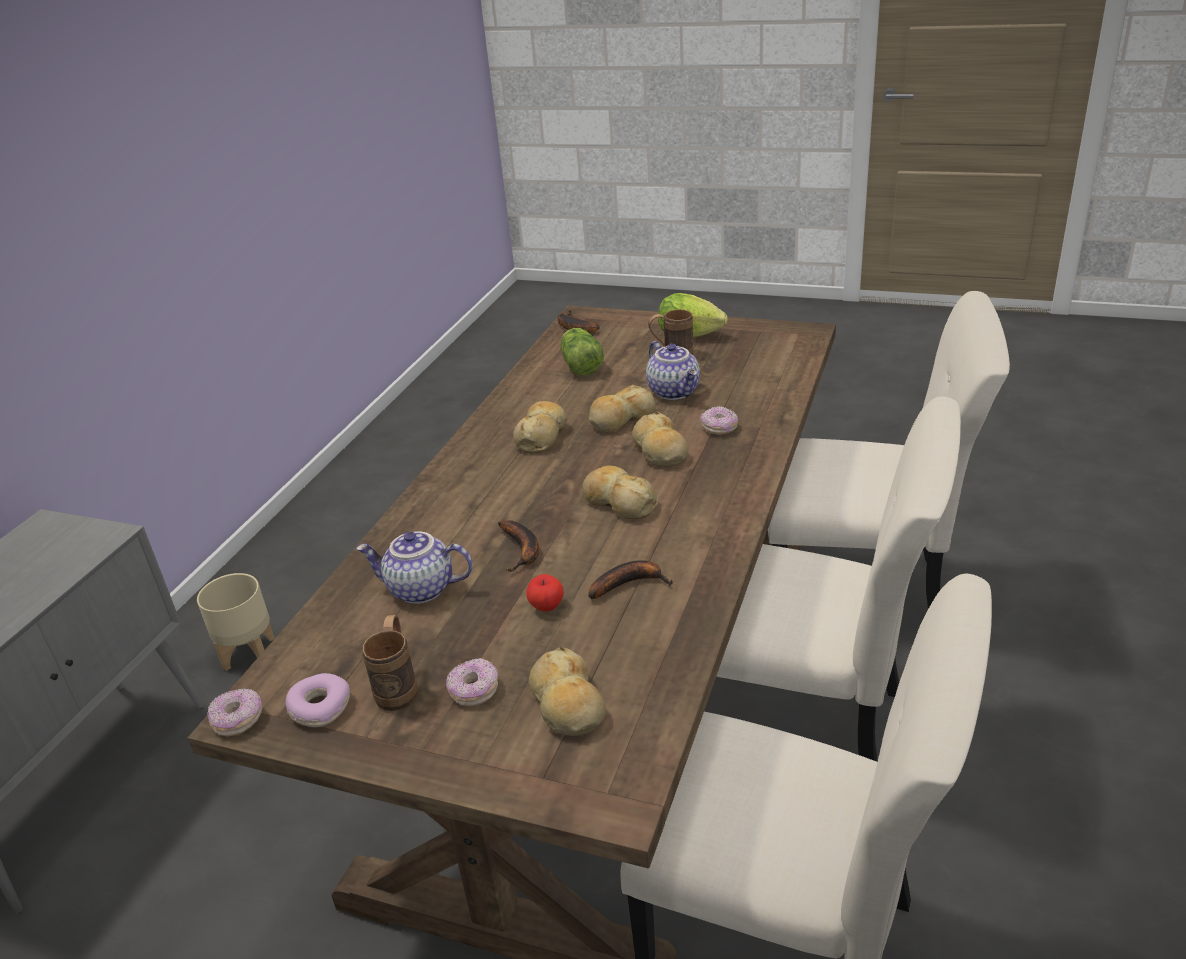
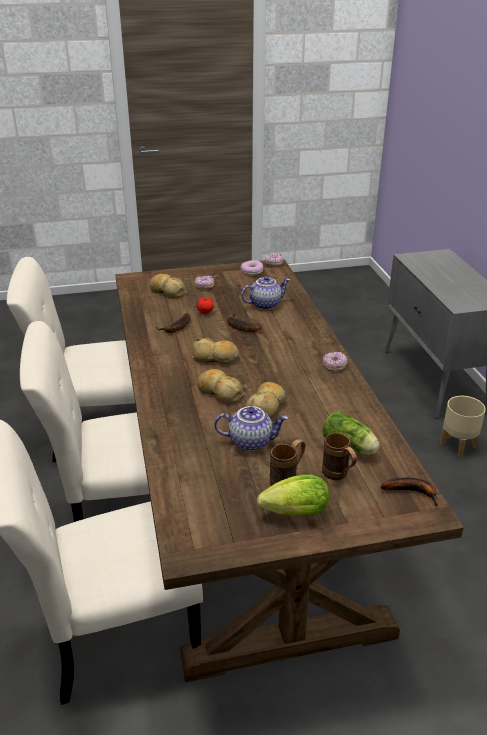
camera: 145 degrees right, 0 degrees up
(399, 686) = (232, 281): brown mug -> brown mug (338, 475)
(542, 436) = (303, 382): bread -> none
(675, 391) = (251, 441): teapot -> teapot turned 150 degrees clockwise
(719, 428) = (194, 418): donut -> donut (334, 366)

